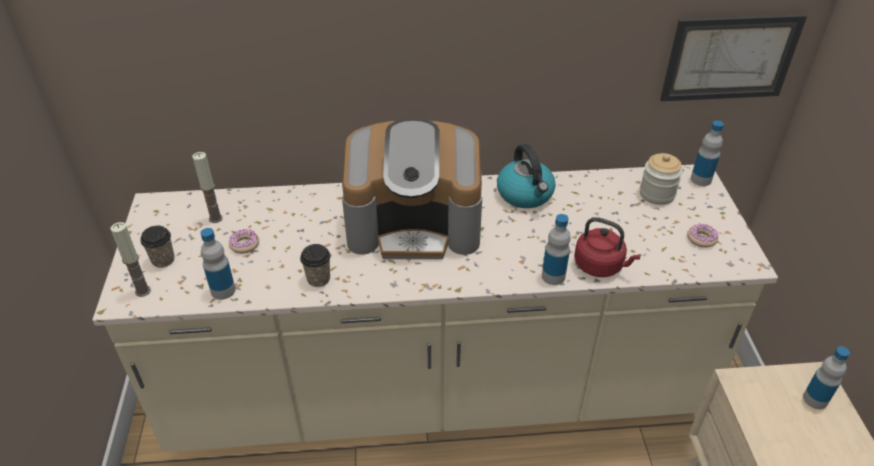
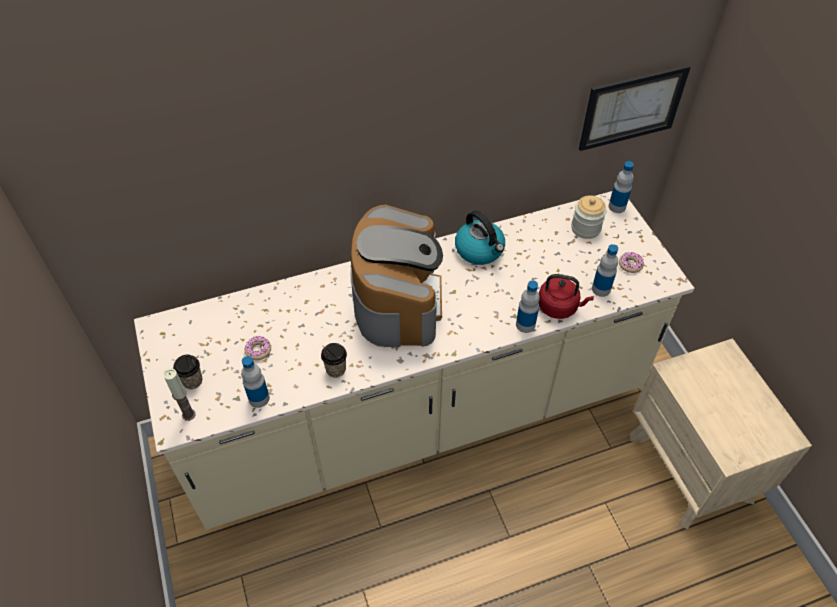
camera: 15 degrees left, 10 degrees up
(215, 218) = (220, 329): candle -> none
(415, 224) = (397, 299): coffee machine -> coffee machine turned 75 degrees counterclockwise
(815, 399) = (729, 372): bottle -> bottle (601, 289)

